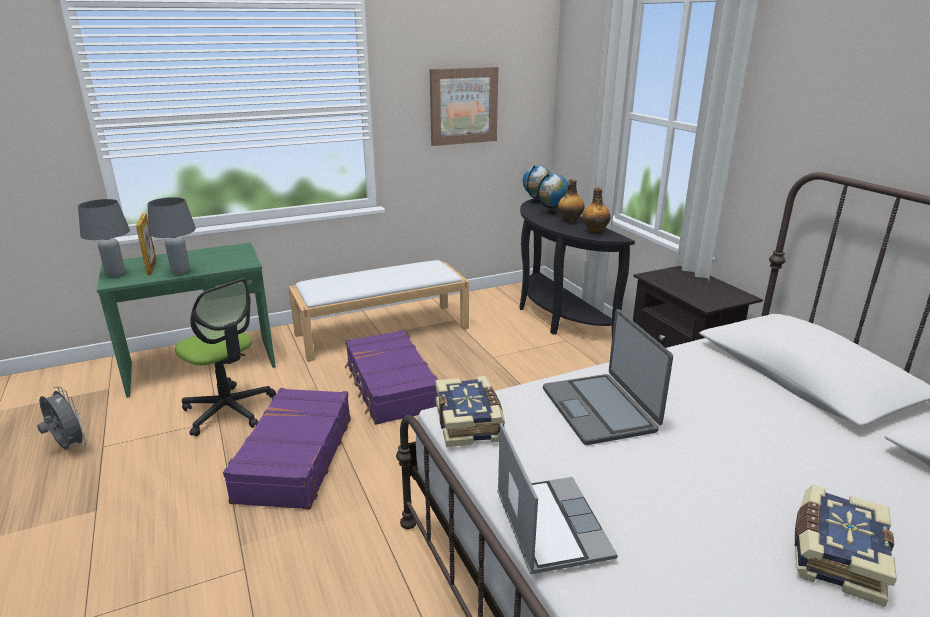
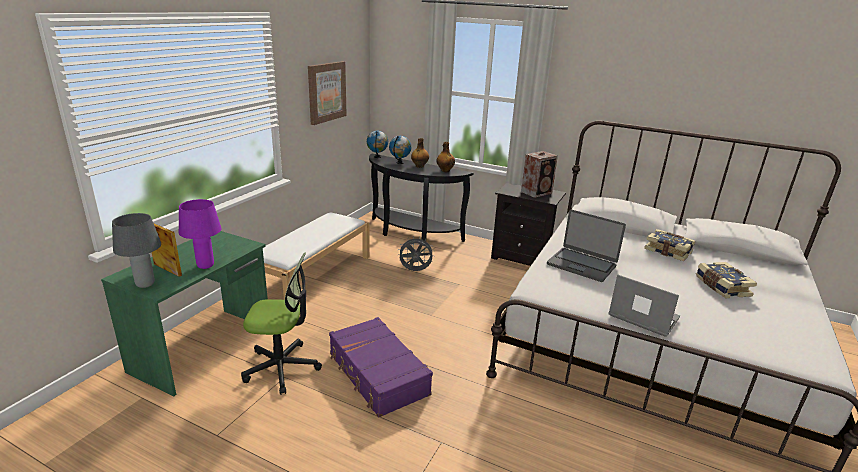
camera: 40 degrees left, 0 degrees up
(69, 447) = (185, 450): grey fan -> grey fan (415, 271)
(181, 272) = (206, 265): grey table lamp -> purple table lamp
(390, 387) = (373, 309): purple suitcase -> none
(470, 422) = (546, 291): book -> book (668, 251)
(705, 288) = (537, 192): none -> speaker

